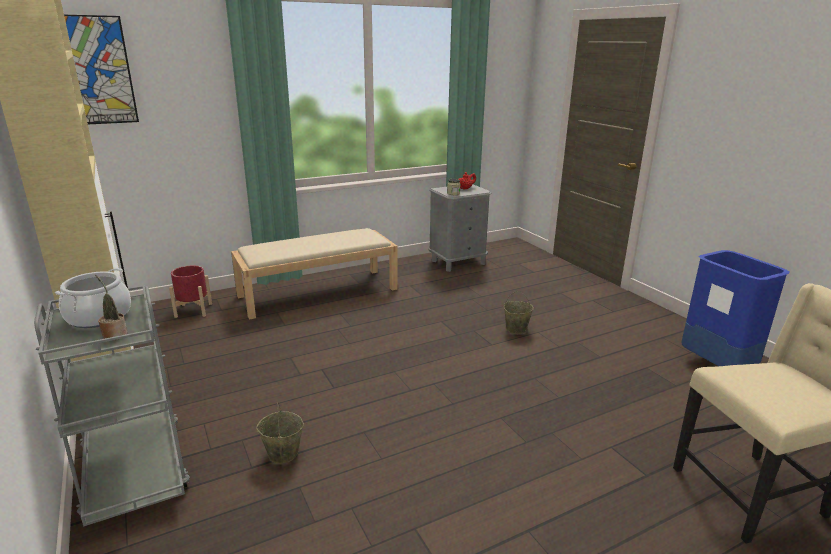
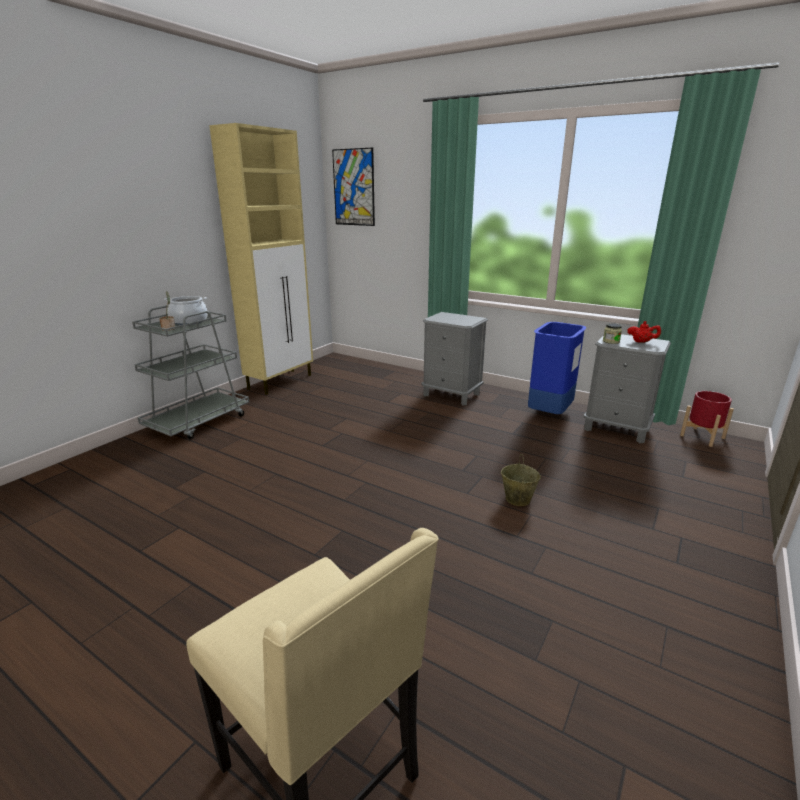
camera: 60 degrees right, 0 degrees up
(193, 310) = (370, 372): red planter -> red planter (702, 436)
(282, 453) = (235, 454): beige bucket -> none
(319, 292) = (451, 395): beige bench -> grey nightstand
(716, 366) = (652, 707): blue trash can -> blue trash can (550, 414)

